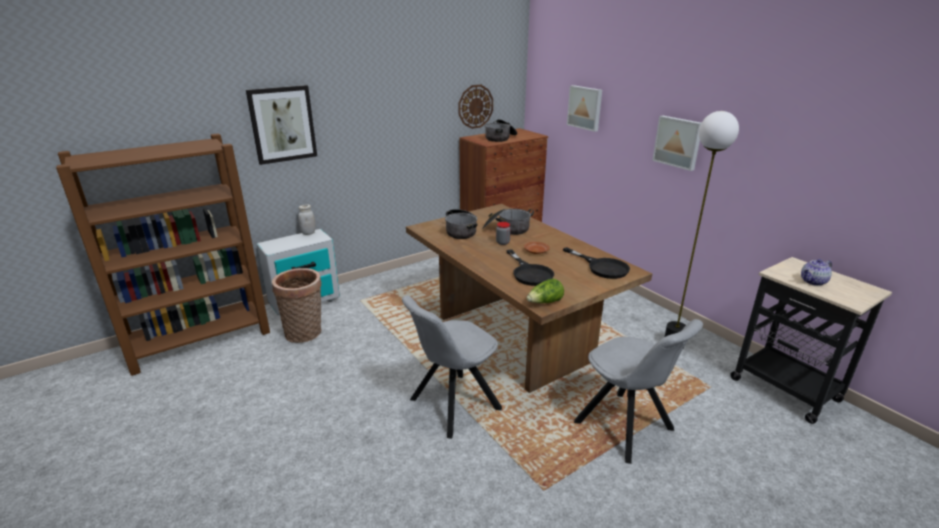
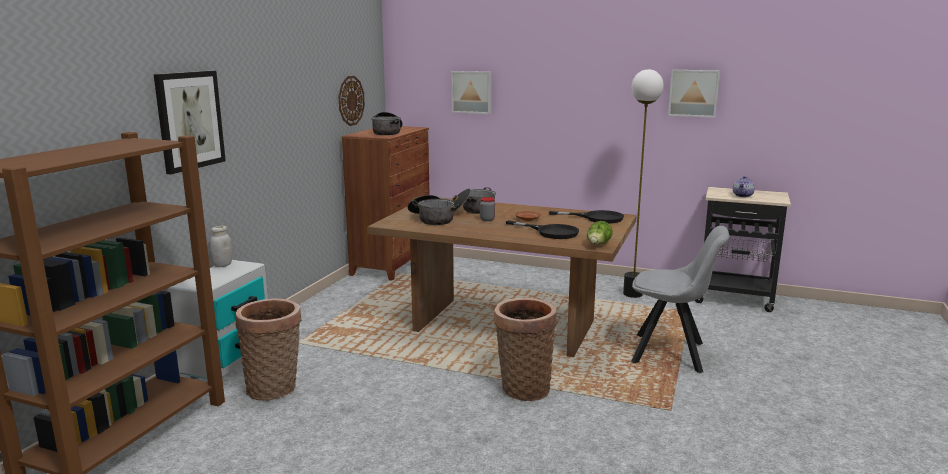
camera: 35 degrees left, 10 degrees down
(453, 405) = (523, 387): grey chair -> basket
(678, 142) = (585, 109): picture -> picture (693, 93)

